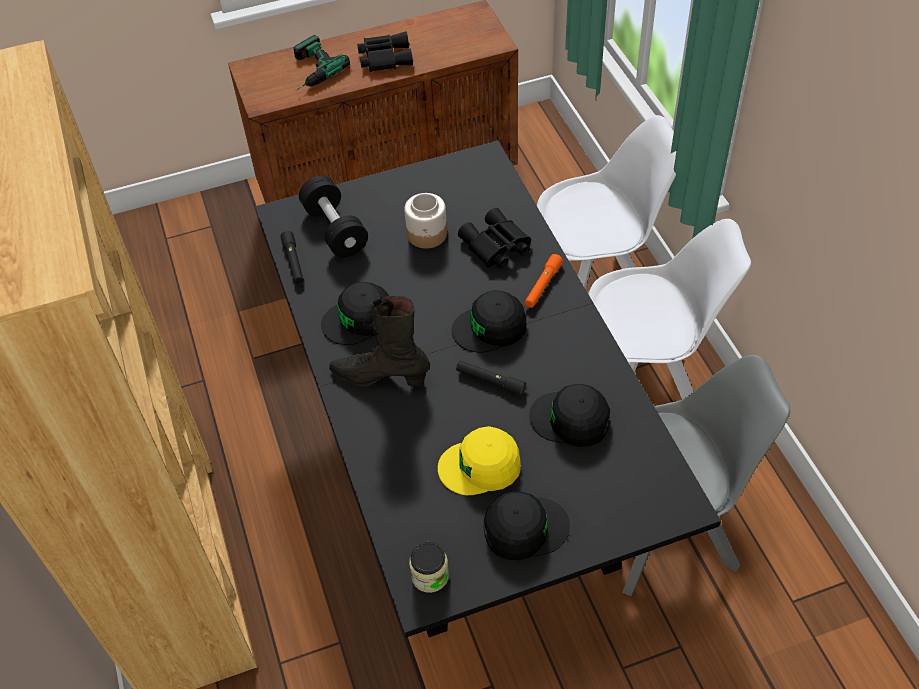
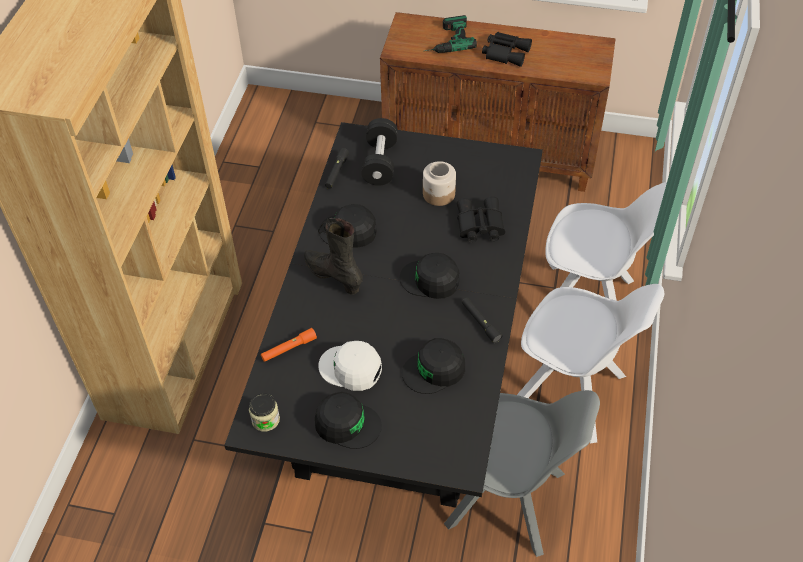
camera: 30 degrees right, 0 degrees up
(481, 466) = (351, 368): yellow cap -> white cap
(490, 381) = (401, 316): black flashlight -> black flashlight (480, 322)
(543, 286) = (490, 269): orange flashlight -> orange flashlight (289, 348)
(570, 420) = (434, 370): black cap -> black cap turned 75 degrees counterclockwise

